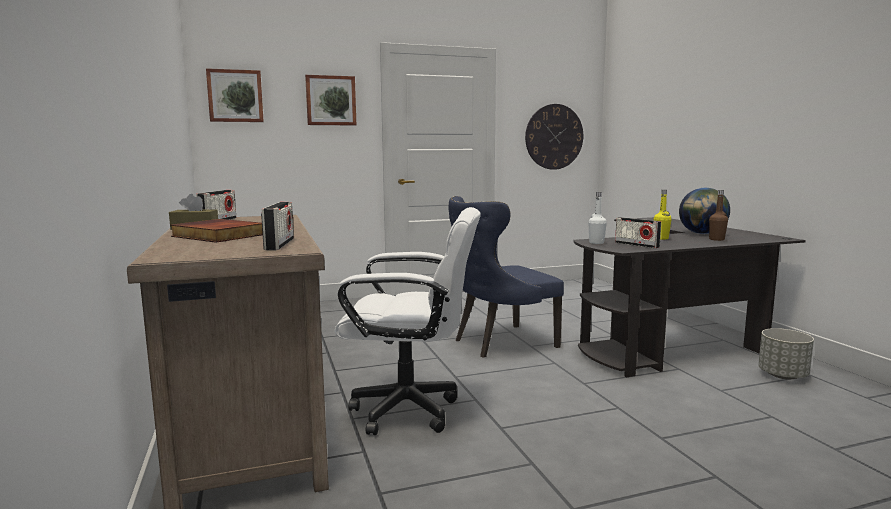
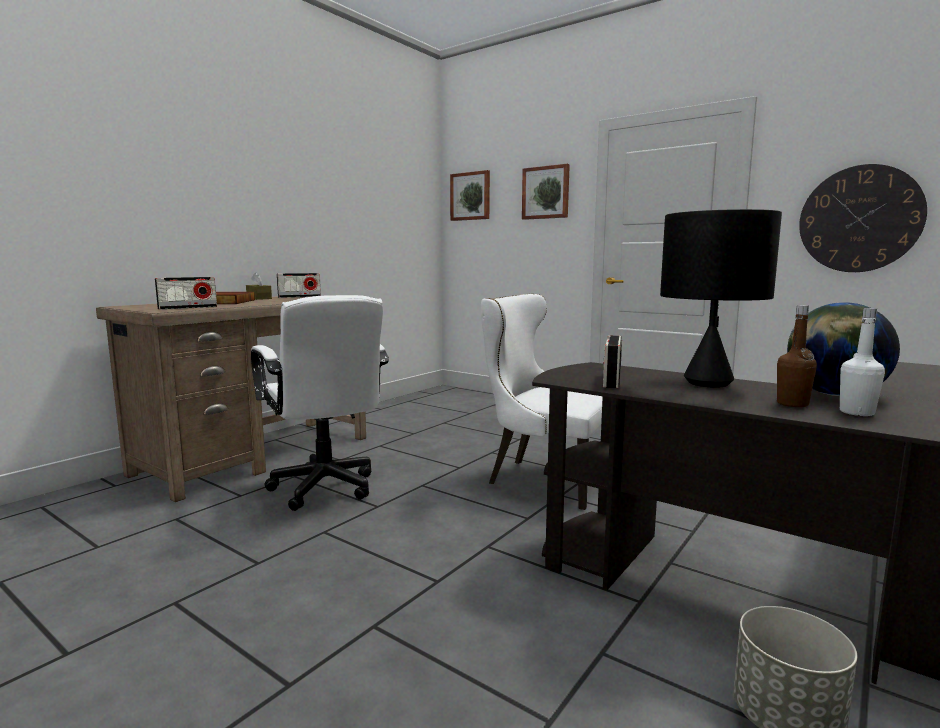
camera: 55 degrees right, 0 degrees up
(500, 342) = (545, 480): blue chair -> white chair
(596, 243) = (585, 369): white bottle -> white bottle (856, 412)
(661, 238) = (707, 383): yellow bottle -> black table lamp

